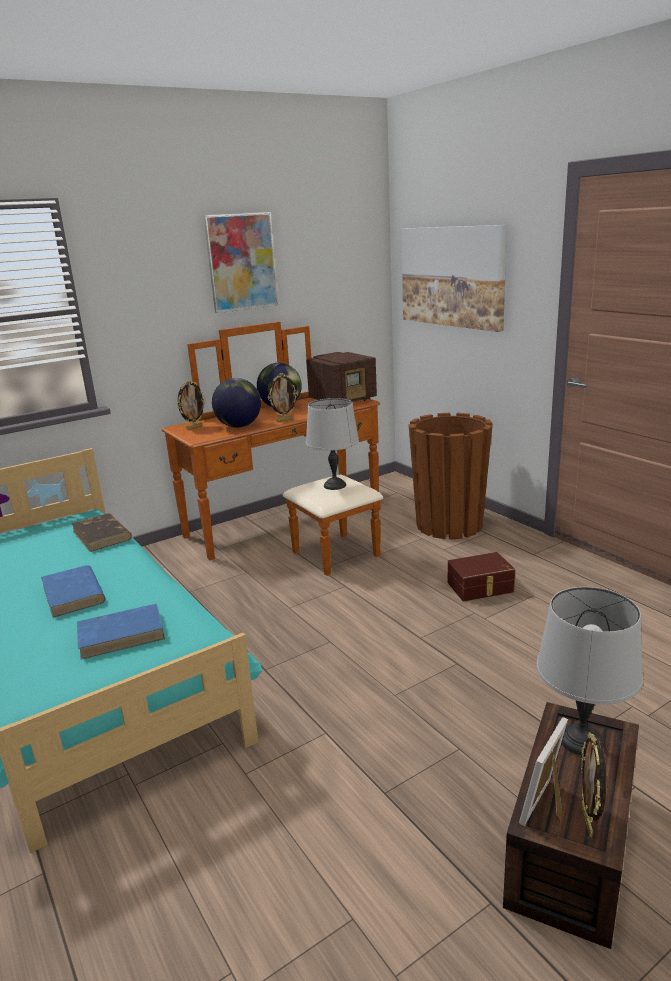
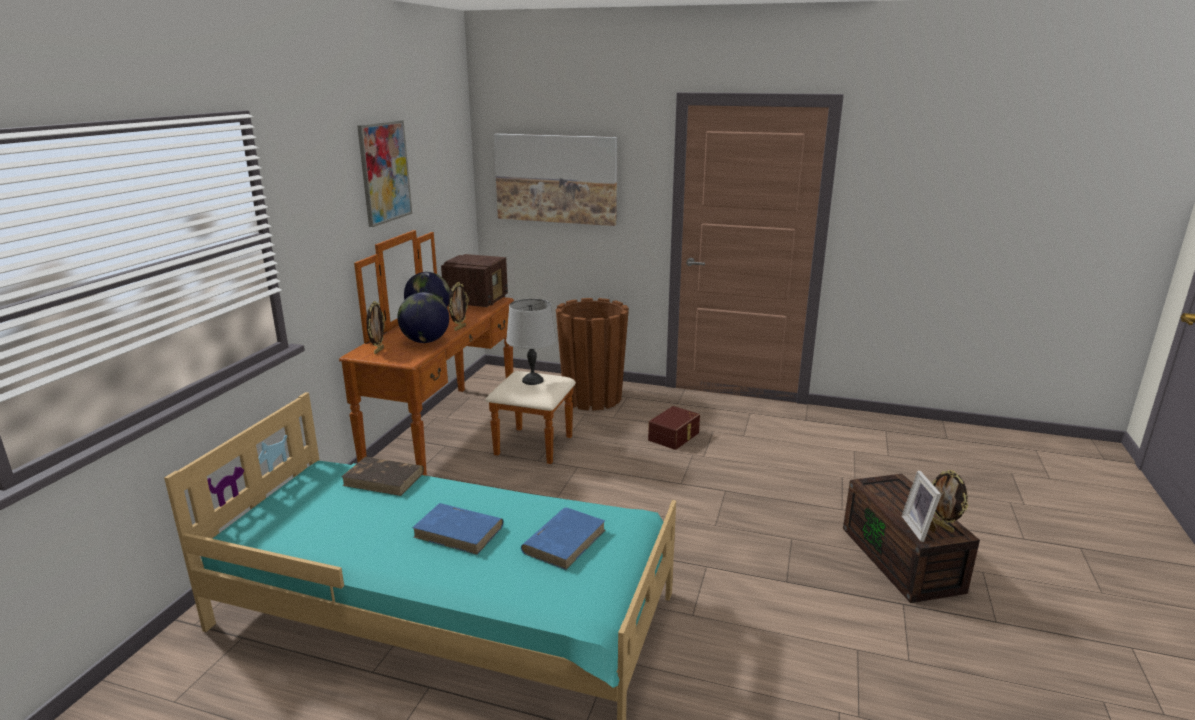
camera: 40 degrees left, 0 degrees up
(580, 741) = (890, 492): grey table lamp -> none

